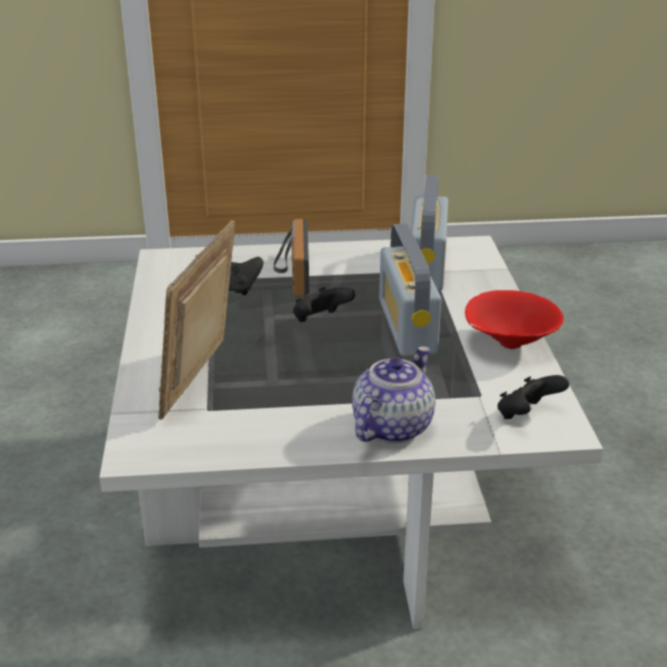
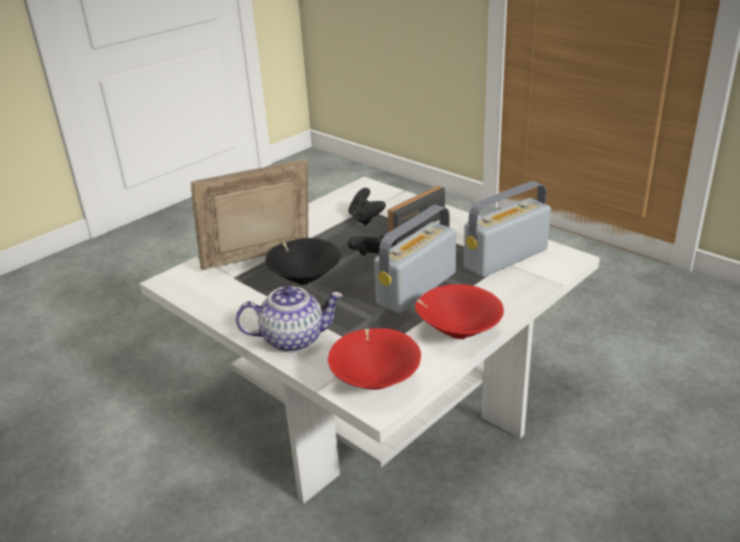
camera: 50 degrees right, 0 degrees up
(289, 372) = (304, 280): none -> black bowl
(527, 415) = (375, 381): black game controller -> red bowl

